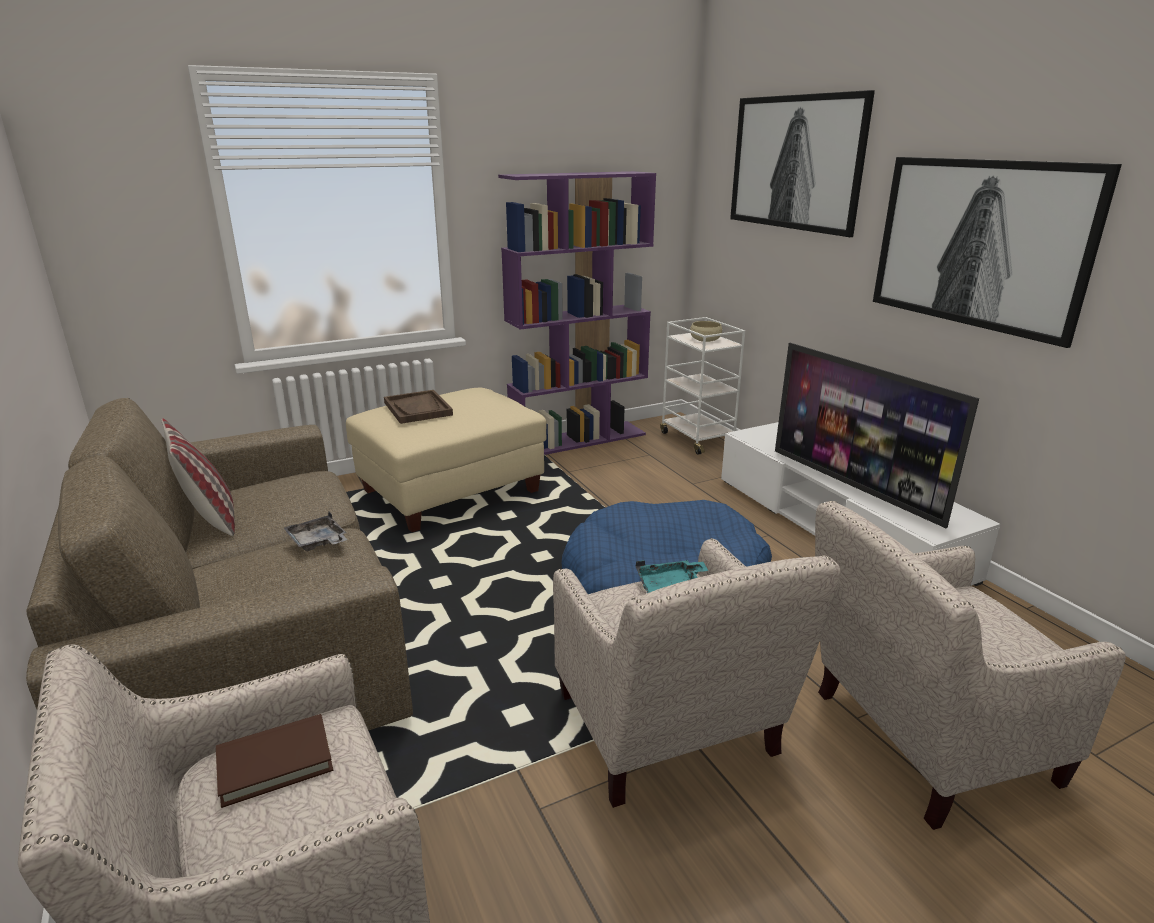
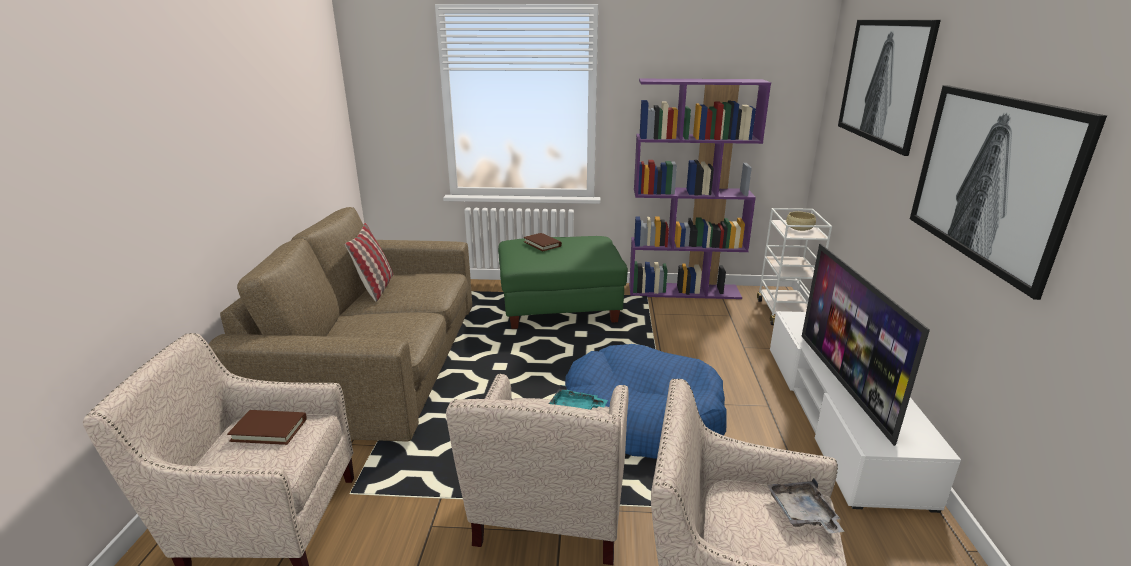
camera: 30 degrees right, 0 degrees up
(318, 542) = (407, 317): grey tray -> grey tray (802, 514)
(418, 409) = (542, 244): brown tray -> brown book
(451, 492) = (560, 308): beige ottoman -> green ottoman

